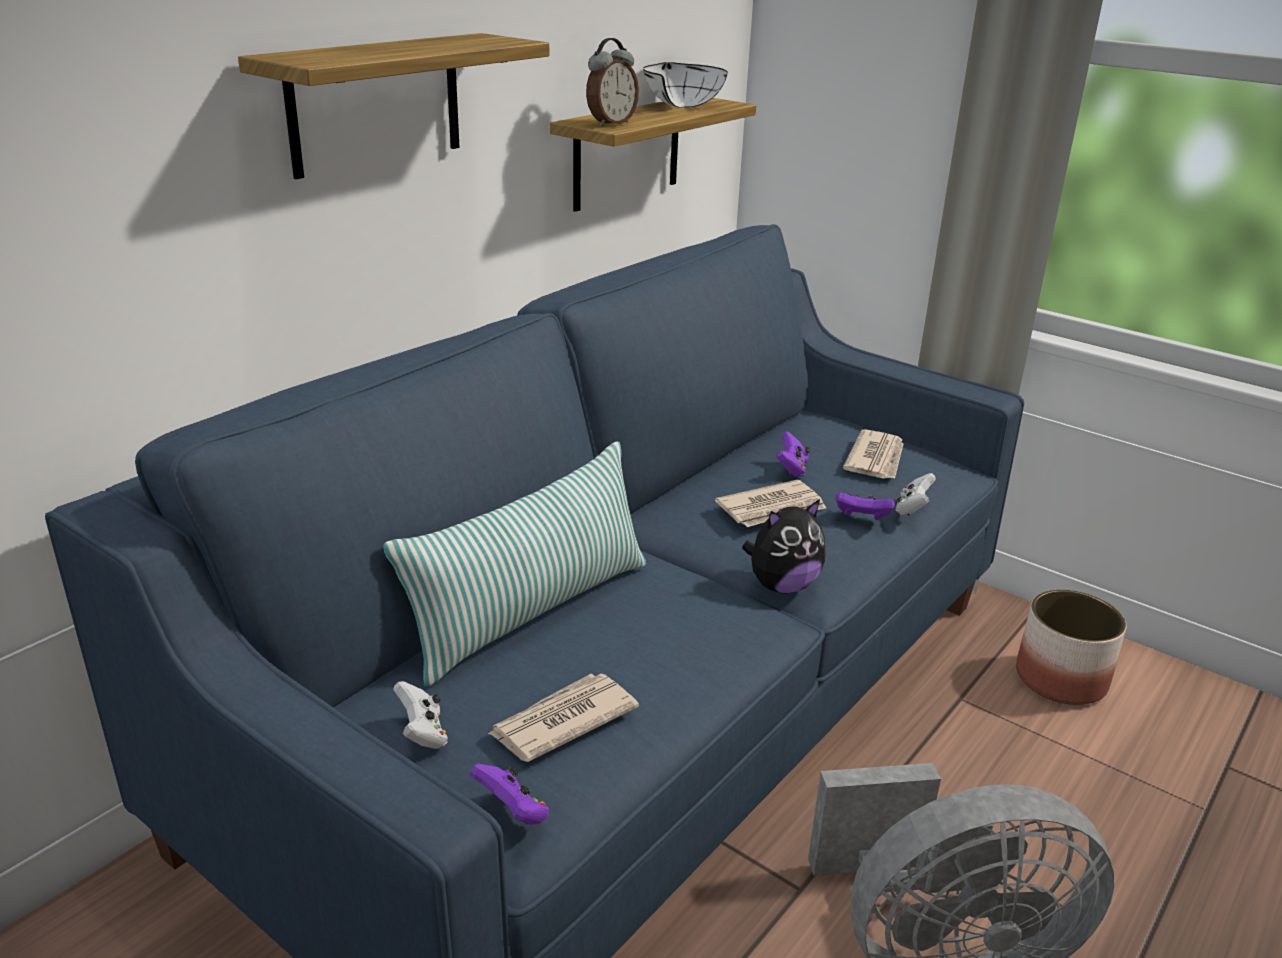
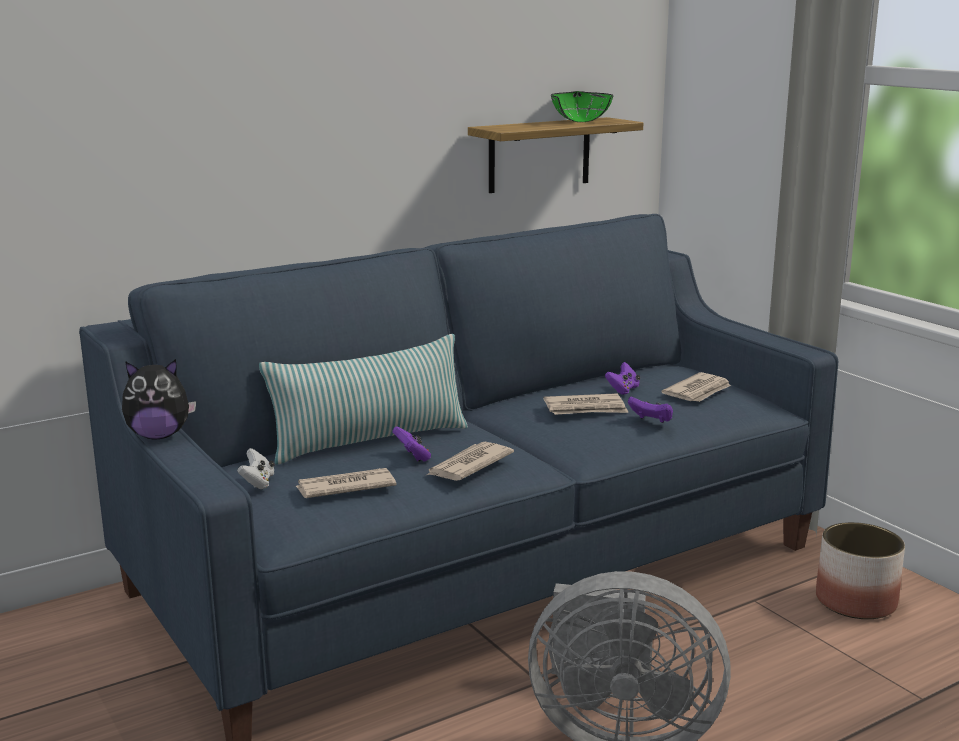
camera: 20 degrees right, 10 degrees down
(376, 104) = (326, 104): shelf -> none
(513, 812) = (283, 520): purple game controller -> purple game controller (413, 457)
(610, 123) = (508, 128): alarm clock -> none
(678, 105) = (579, 121): white bowl -> green bowl
(700, 642) = (468, 465): none -> newspaper
(782, 585) = (561, 452): plush toy -> plush toy (159, 436)
(912, 509) = (699, 421): white game controller -> none

